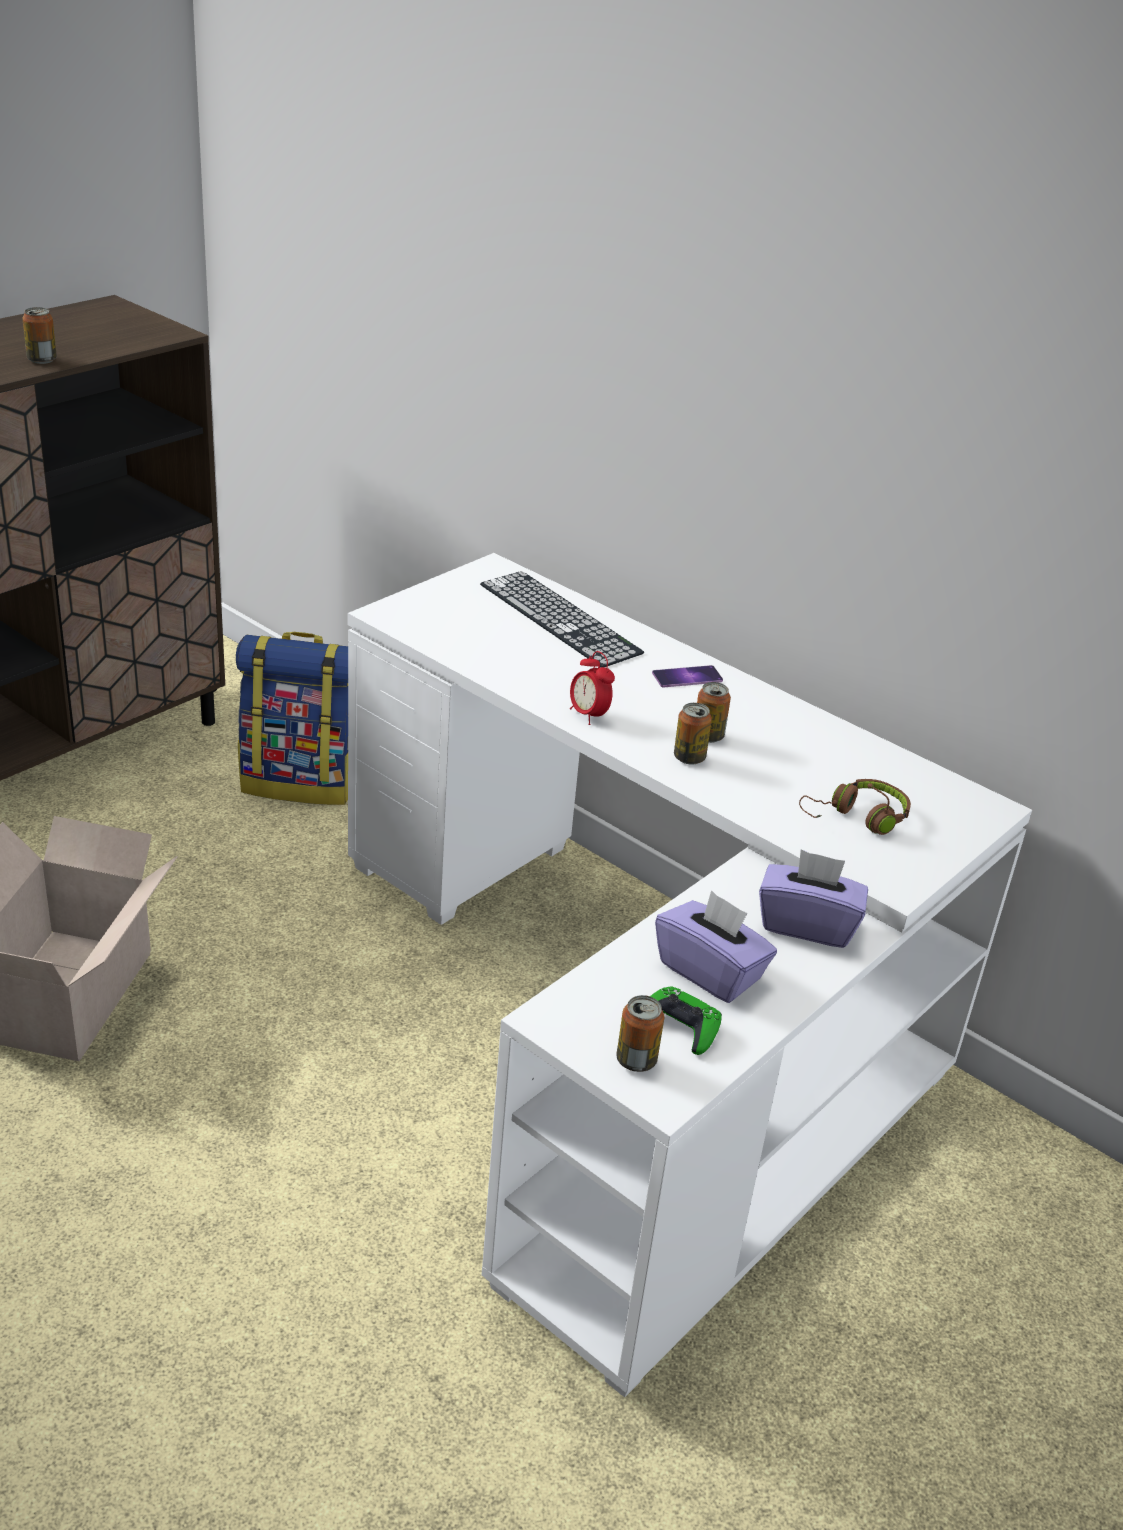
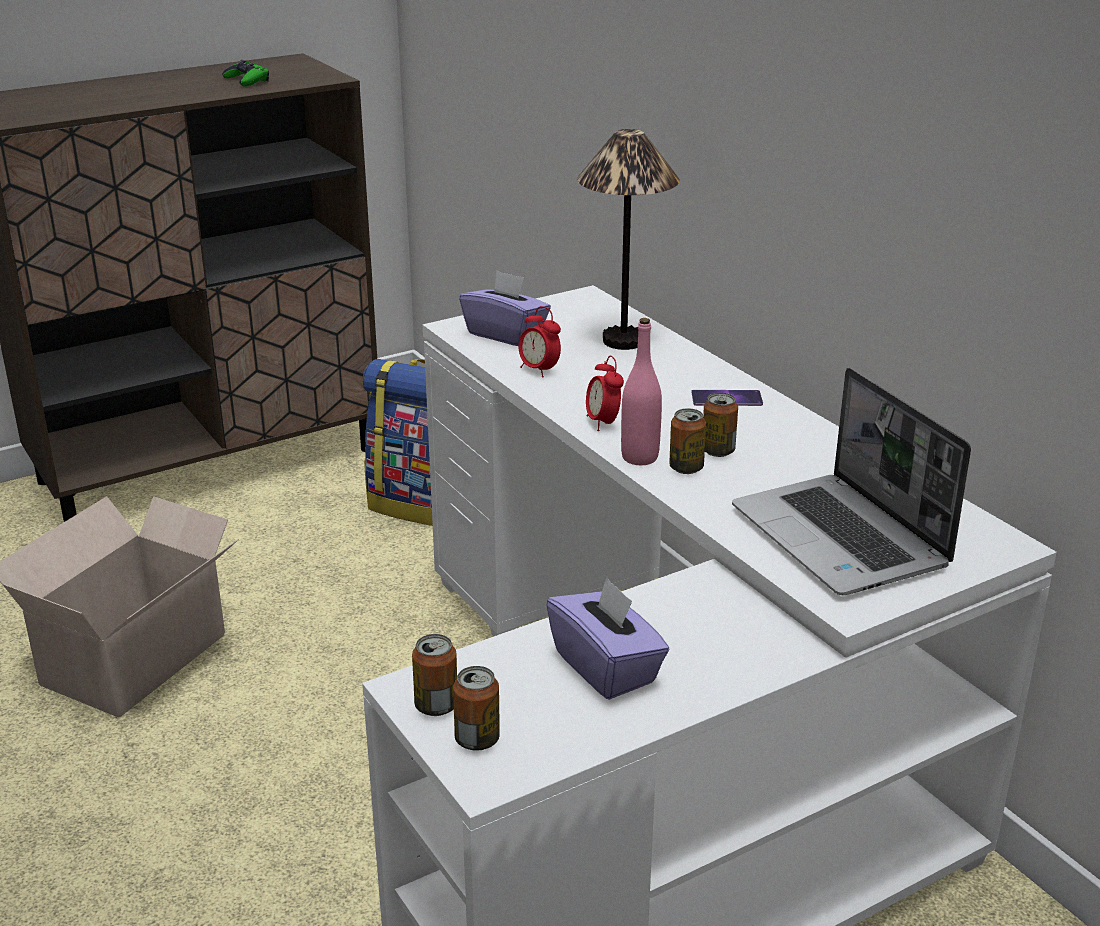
camera: 20 degrees right, 5 degrees down
(42, 360) = (200, 93): can -> can (436, 706)
(495, 659) = (539, 370): none -> alarm clock
(560, 618) = (624, 341): keyboard -> table lamp
(642, 750) = (639, 457): none -> pink bottle
(680, 1026) = (542, 714): green game controller -> green game controller (247, 80)
(807, 924) = (740, 637): purple tissue box -> purple tissue box (506, 334)
(858, 817) = (842, 538): brown headphones -> laptop

